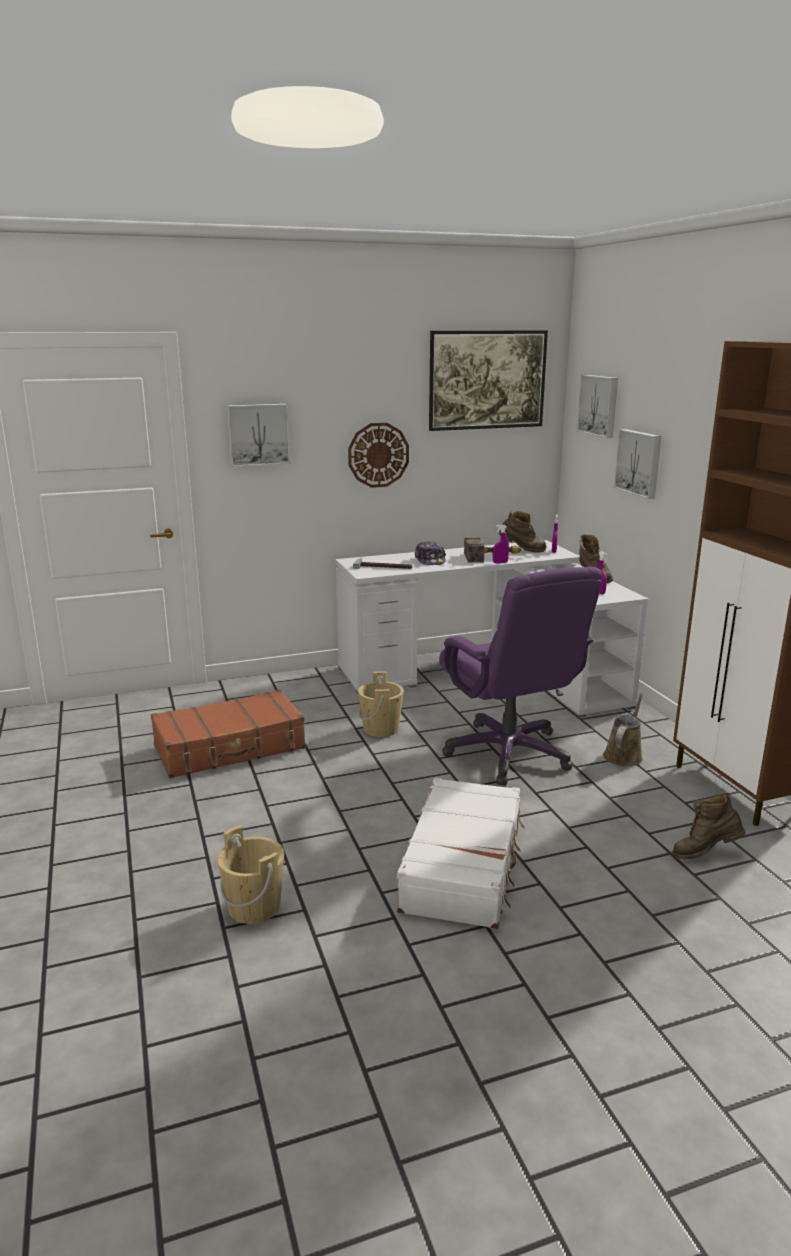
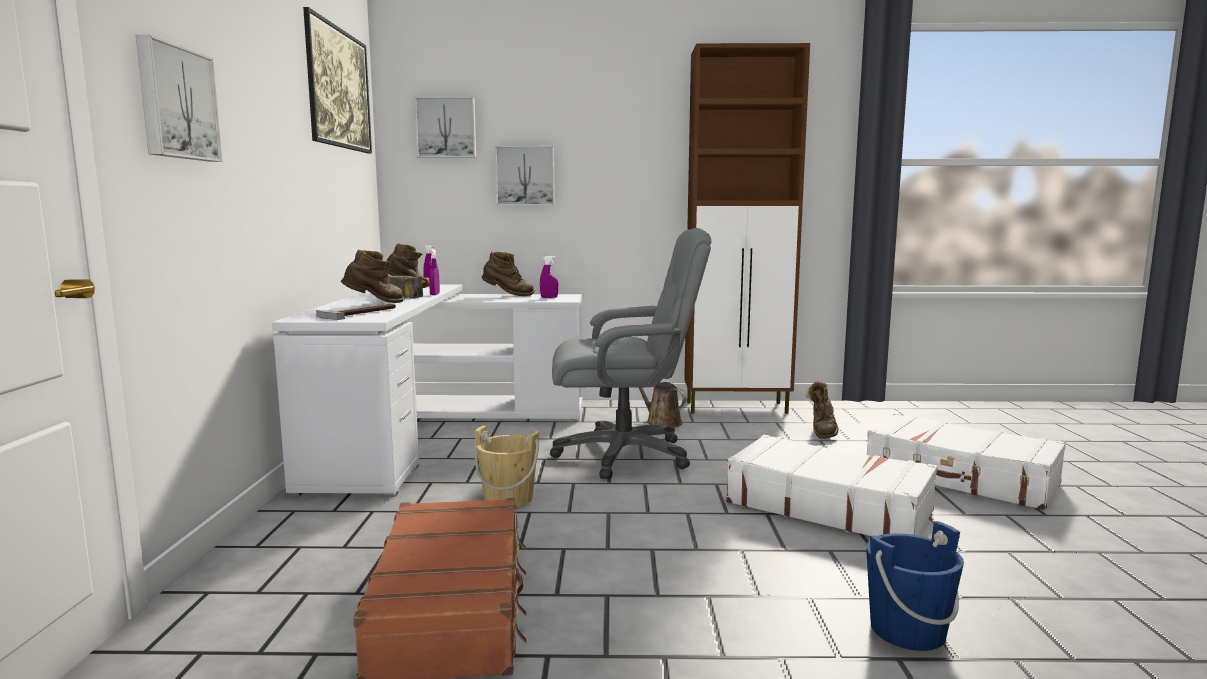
camera: 70 degrees left, 10 degrees down
(254, 907) = (907, 630): beige bucket -> blue bucket
(378, 455) = (282, 166): wall clock -> none
(430, 560) = (375, 304): cap -> brown boot
(509, 753) = (625, 455): purple office chair -> grey office chair
(625, 958) = (960, 478): none -> white suitcase

